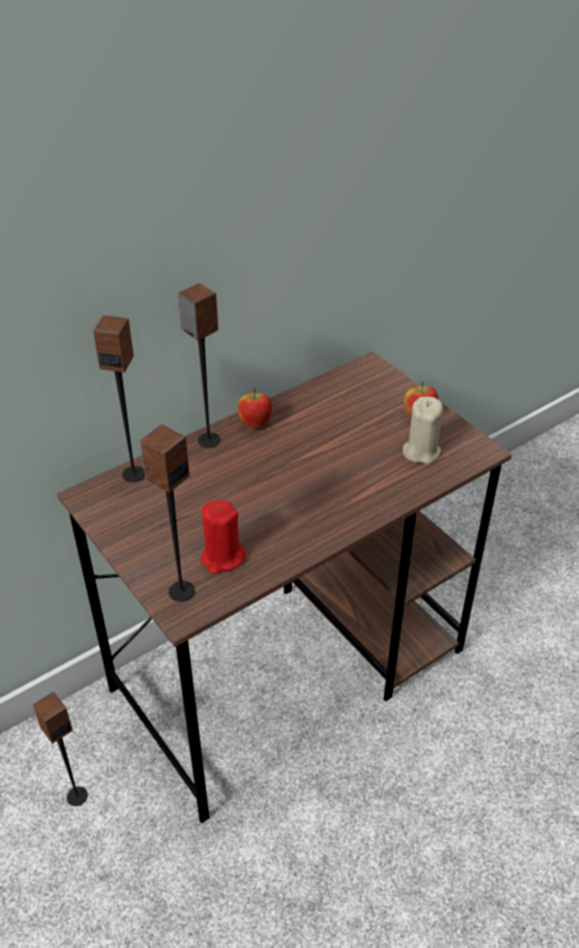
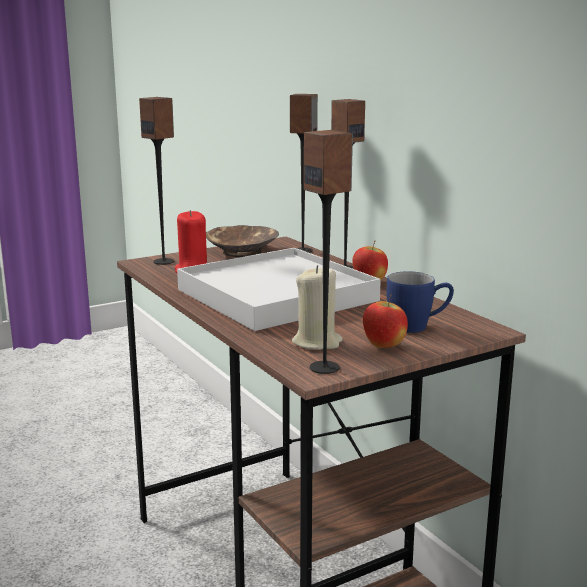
camera: 95 degrees right, 25 degrees down
(77, 796) = (189, 463): speaker -> speaker (325, 367)
(135, 525) = (242, 251): none -> brown bowl
(303, 483) = (276, 295): none -> white tray
(371, 399) = (418, 326): none -> blue mug

